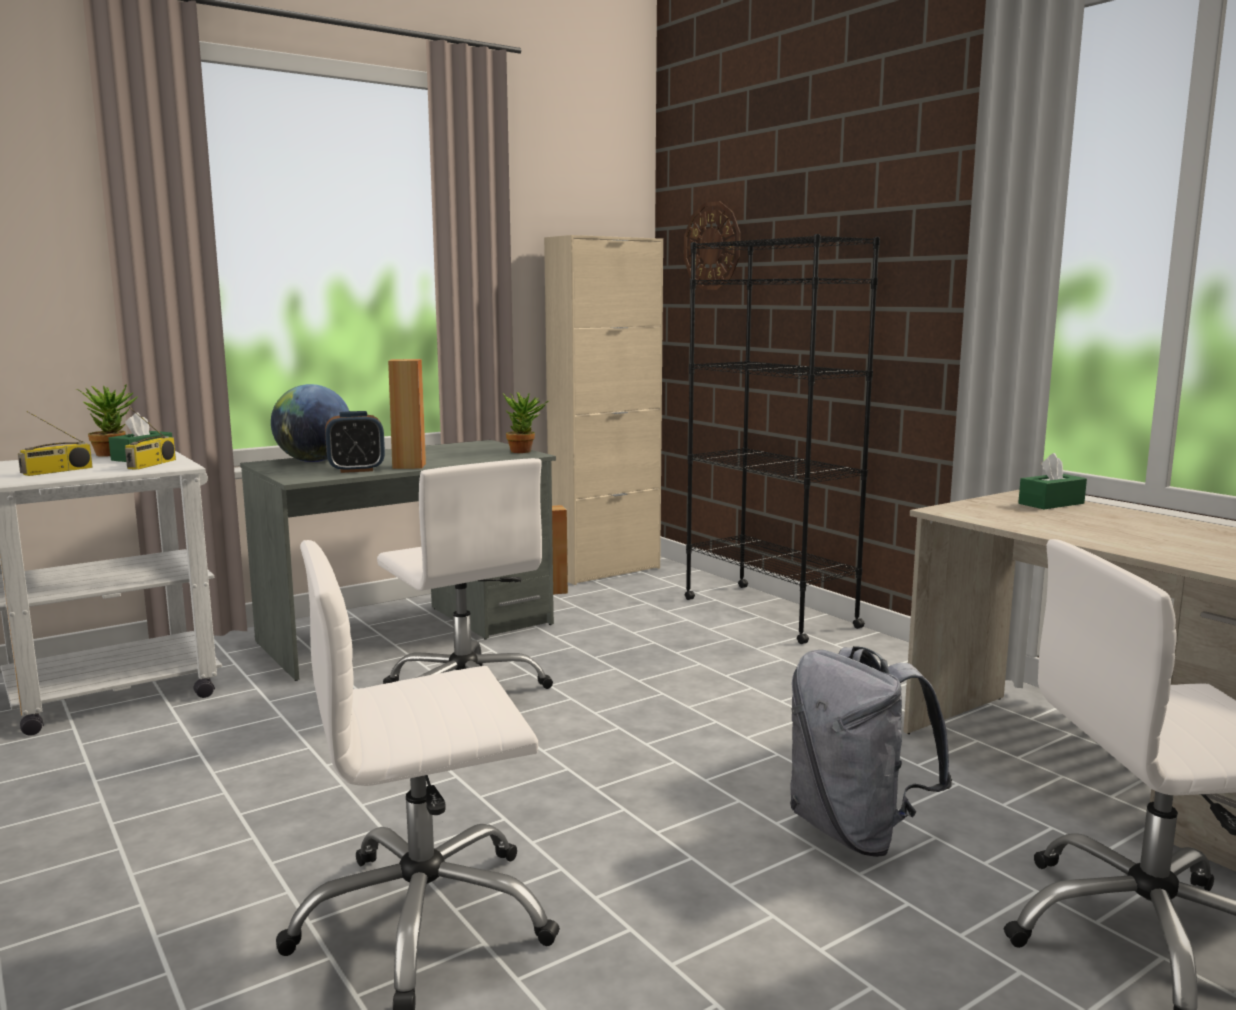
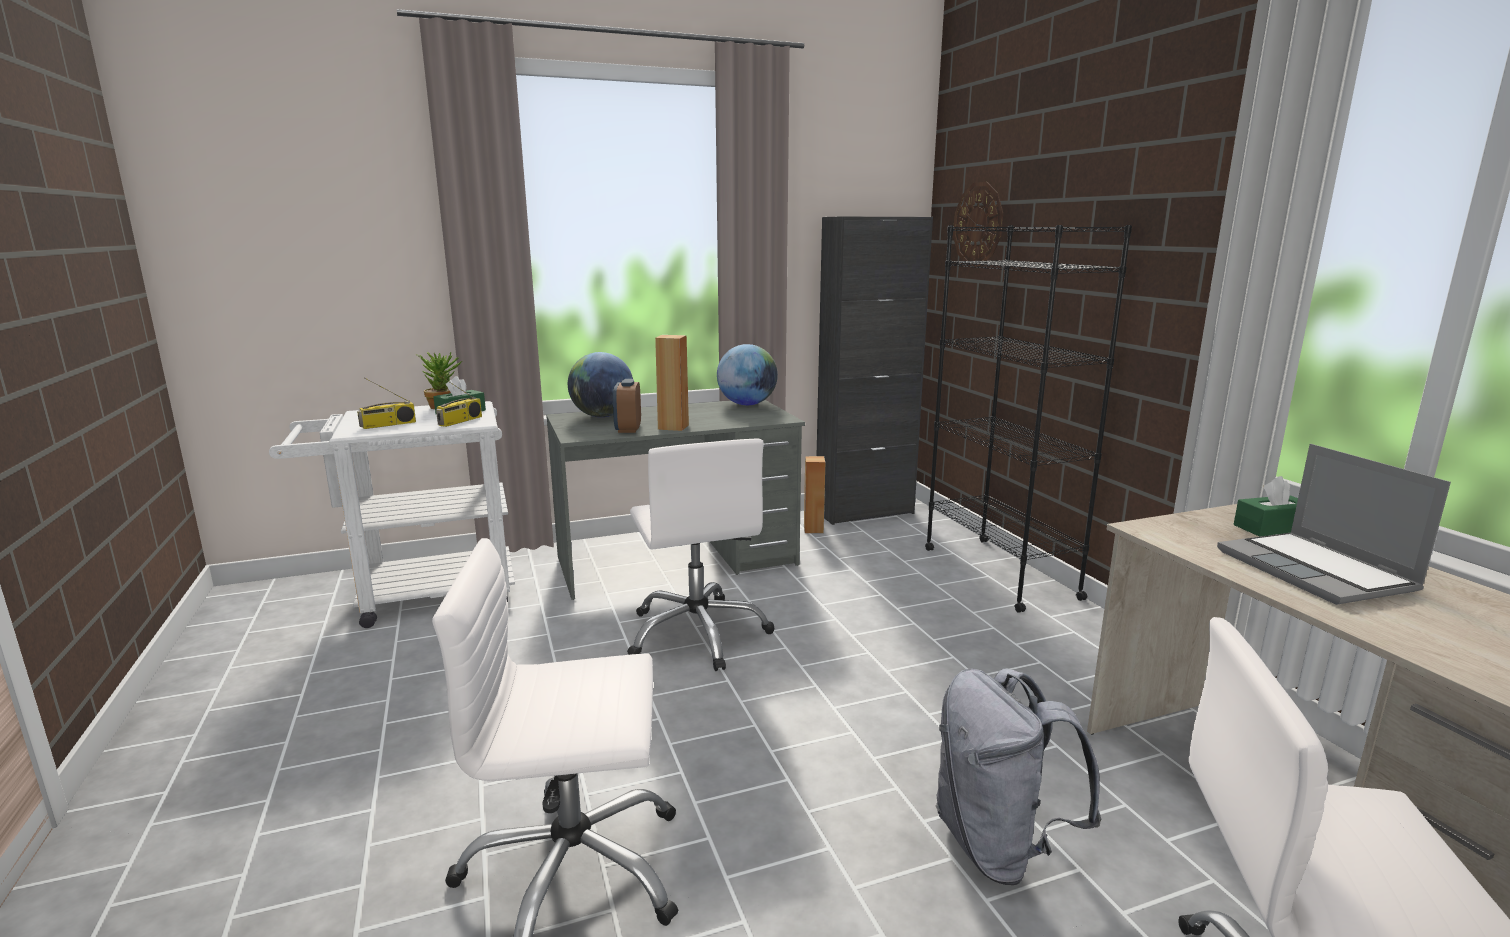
camera: 15 degrees right, 5 degrees up
(356, 470) = (628, 429): alarm clock -> alarm clock turned 90 degrees clockwise
(478, 445) = (747, 404): none -> globe
(525, 451) = (781, 415): potted plant -> none
(605, 571) = (864, 512): beige cabinet -> black cabinet
(1101, 526) = (1317, 571): none -> laptop

